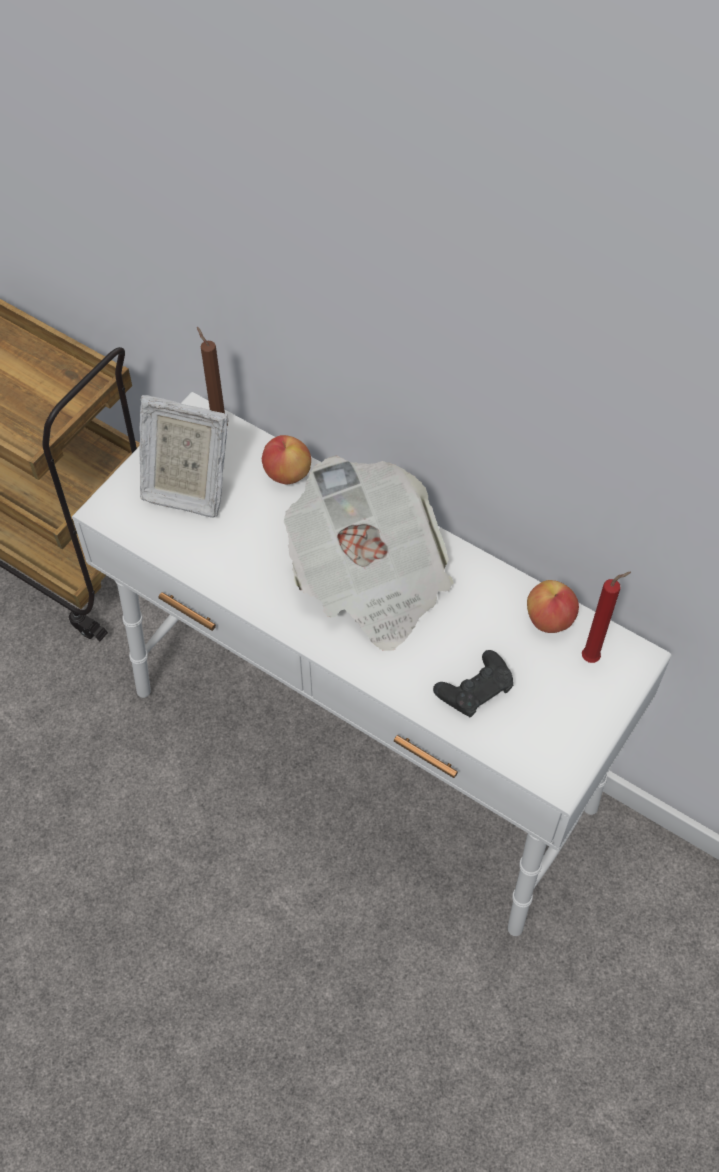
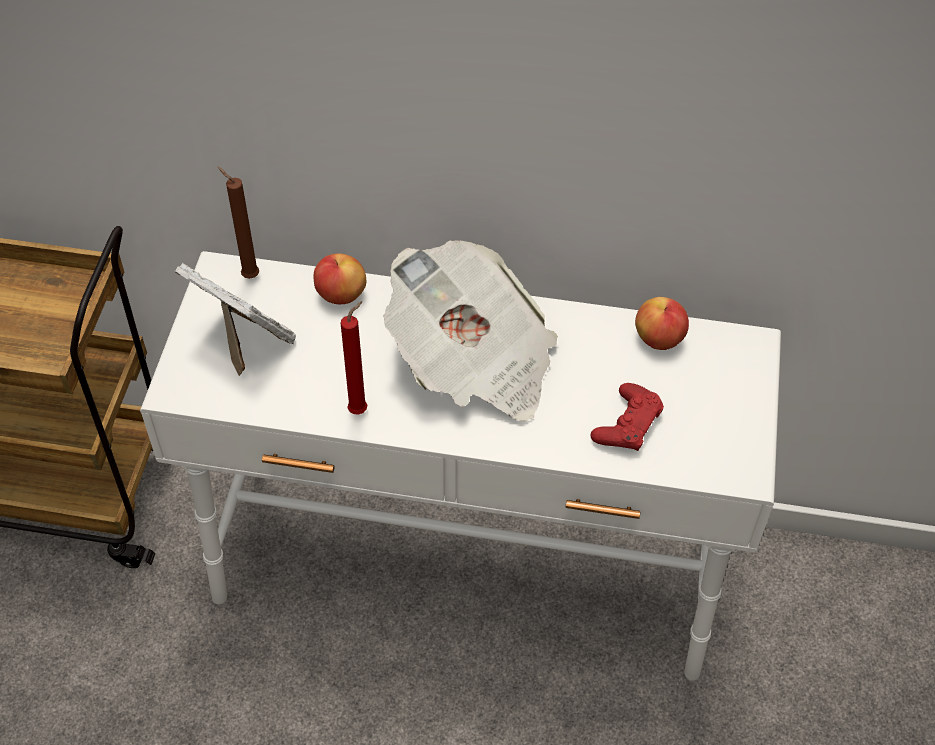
camera: 25 degrees left, 5 degrees down
(185, 488) = (246, 342): picture frame -> picture frame turned 135 degrees counterclockwise
(475, 689) = (627, 424): black game controller -> red game controller
(593, 657) = (716, 358): red candle -> red candle (360, 409)

